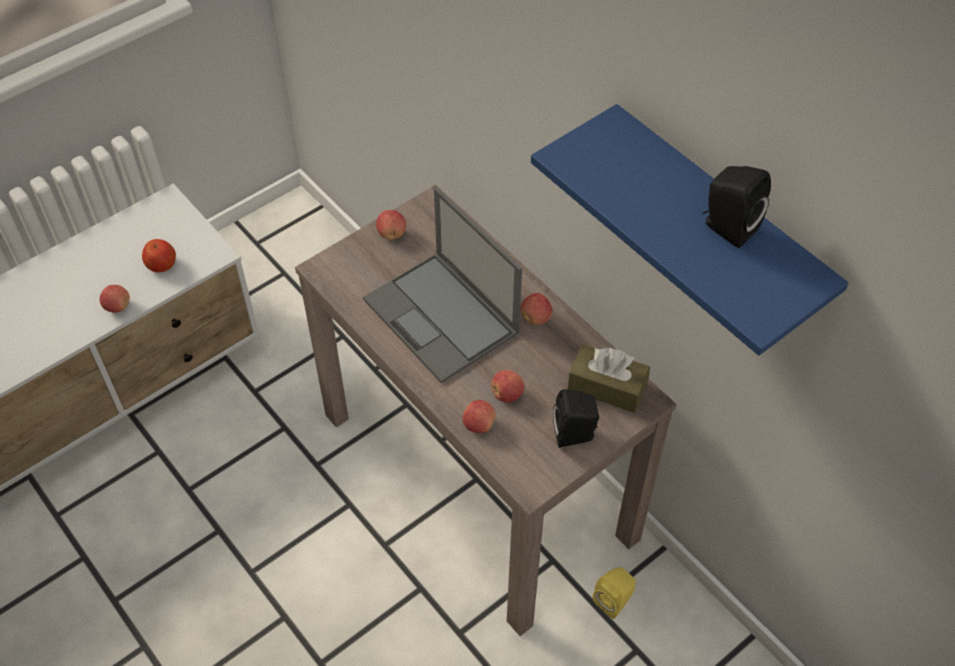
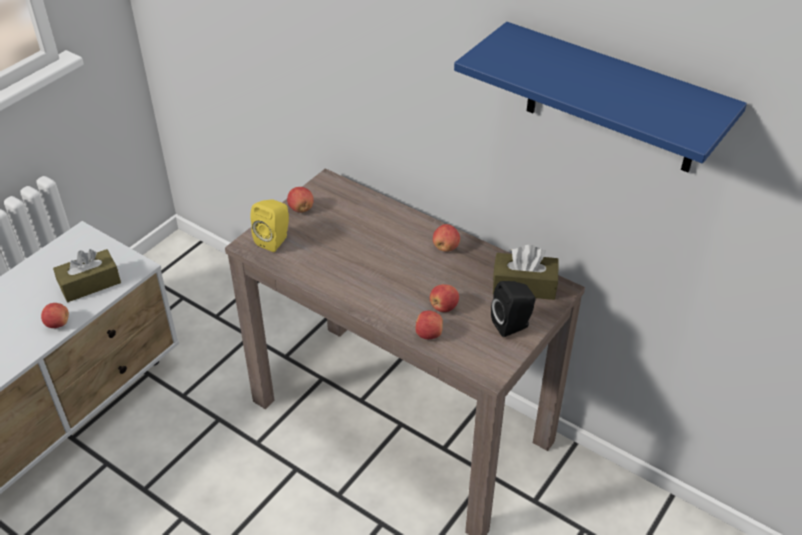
camera: 15 degrees left, 10 degrees down
(162, 265) = (90, 284): apple -> brown tissue box
(442, 317) = (367, 261): laptop -> none
(614, 600) = (550, 494): yellow speaker -> yellow speaker (275, 240)
(727, 228) = (635, 83): black speaker -> none

